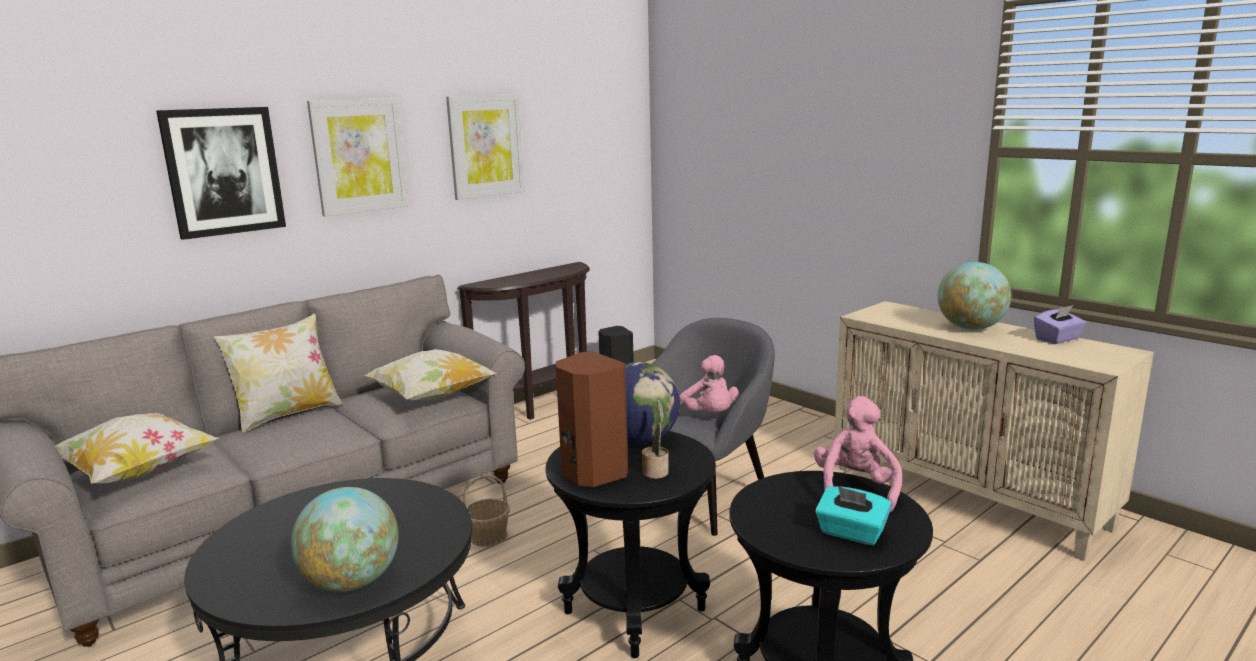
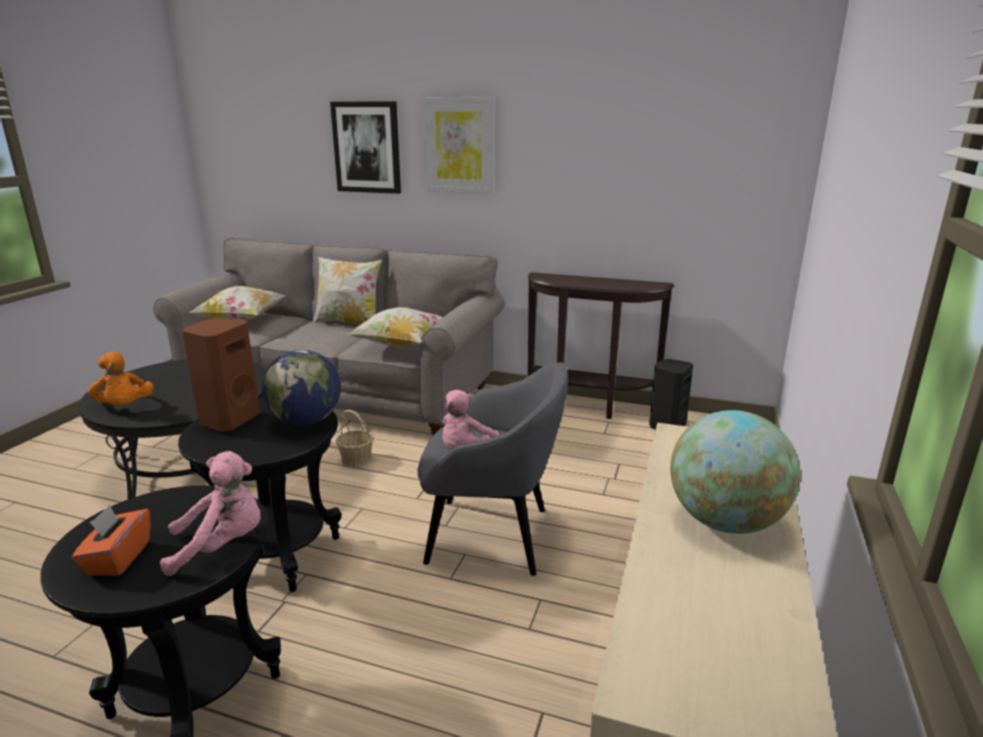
camera: 60 degrees right, 5 degrees up
(352, 582) = (125, 407): globe -> orange plush toy
(486, 146) = (579, 147): picture -> none
(656, 471) = (240, 442): potted plant -> none
(851, 533) = (118, 558): turquoise tissue box -> orange tissue box
(1057, 339) = (770, 621): purple tissue box -> none

